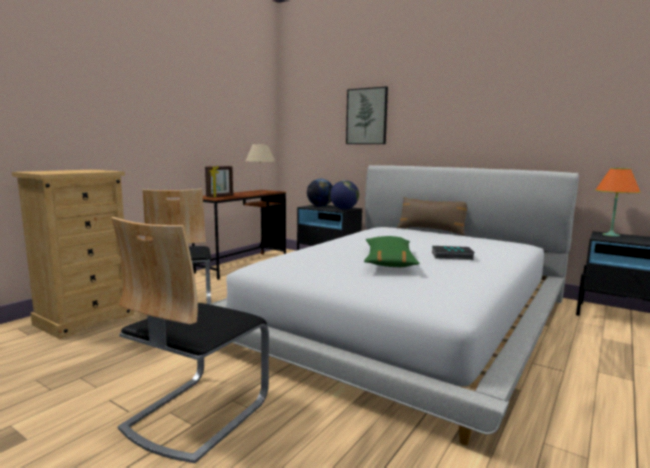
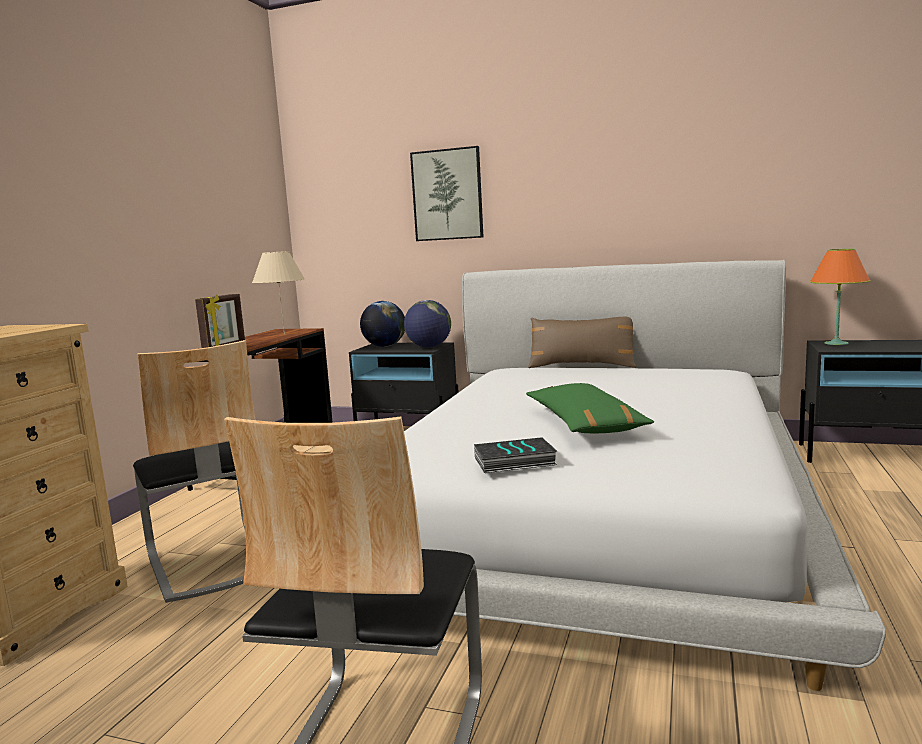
camera: 15 degrees left, 0 degrees up
(451, 256) = (661, 402): book -> book (514, 462)

